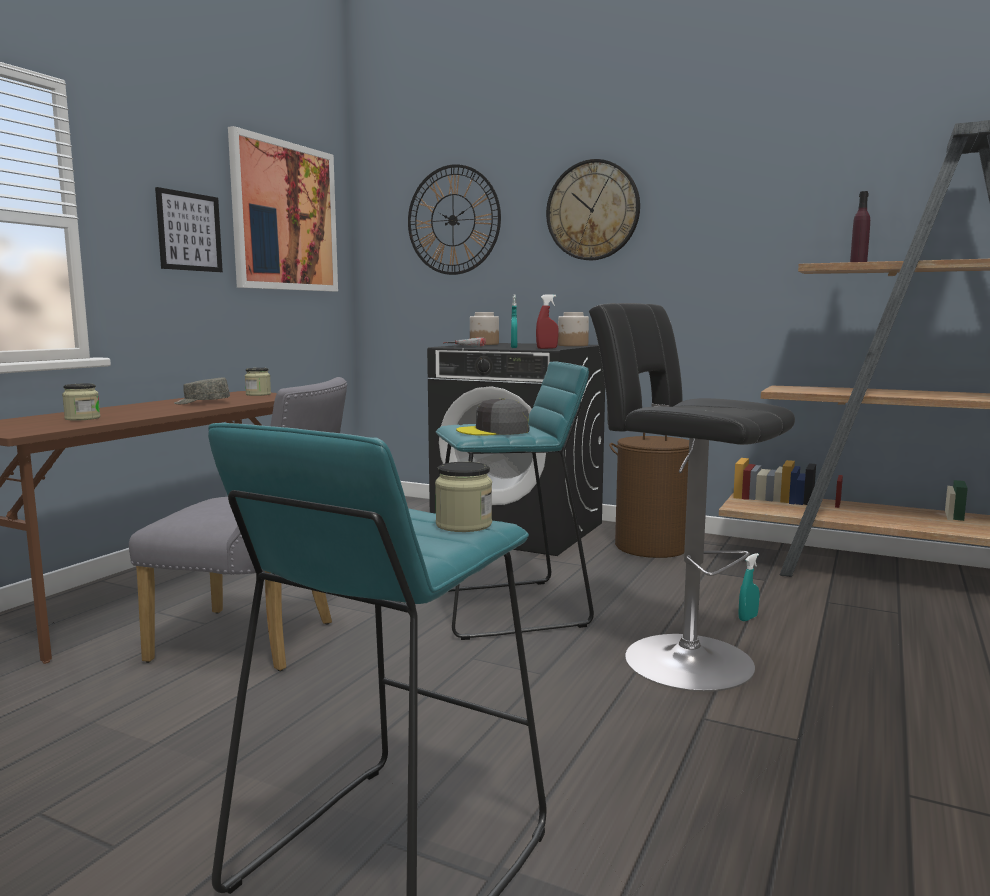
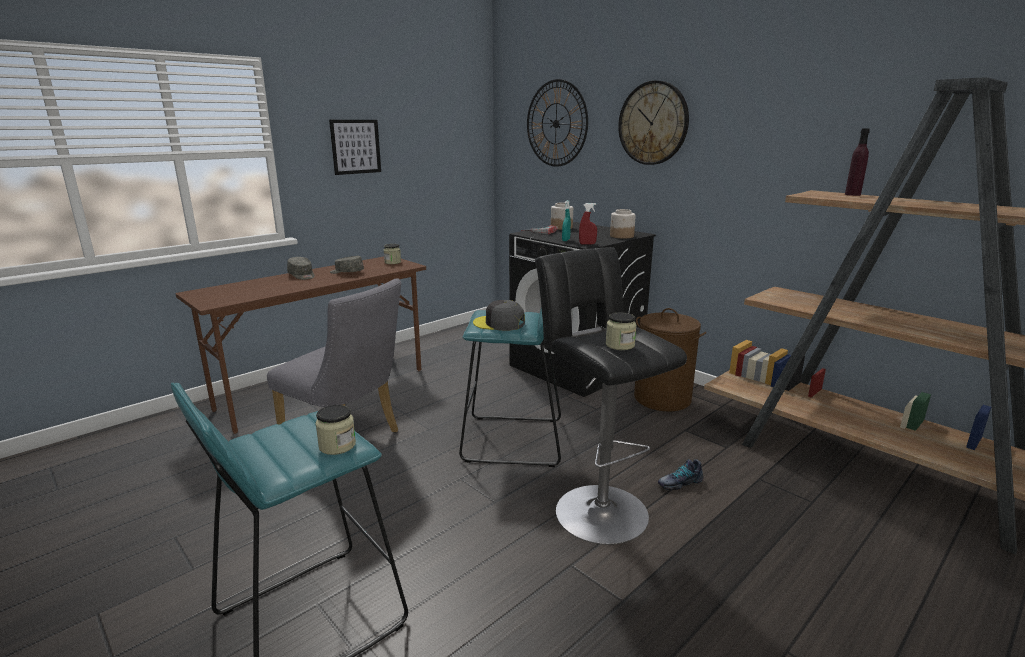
camera: 20 degrees right, 10 degrees up
(82, 418) = (261, 288): jar -> jar (620, 345)
(133, 407) = (302, 275): none -> grey cap
(285, 217) = (433, 125): picture -> none
(748, 618) = (679, 482): turquoise spray bottle -> shoe

